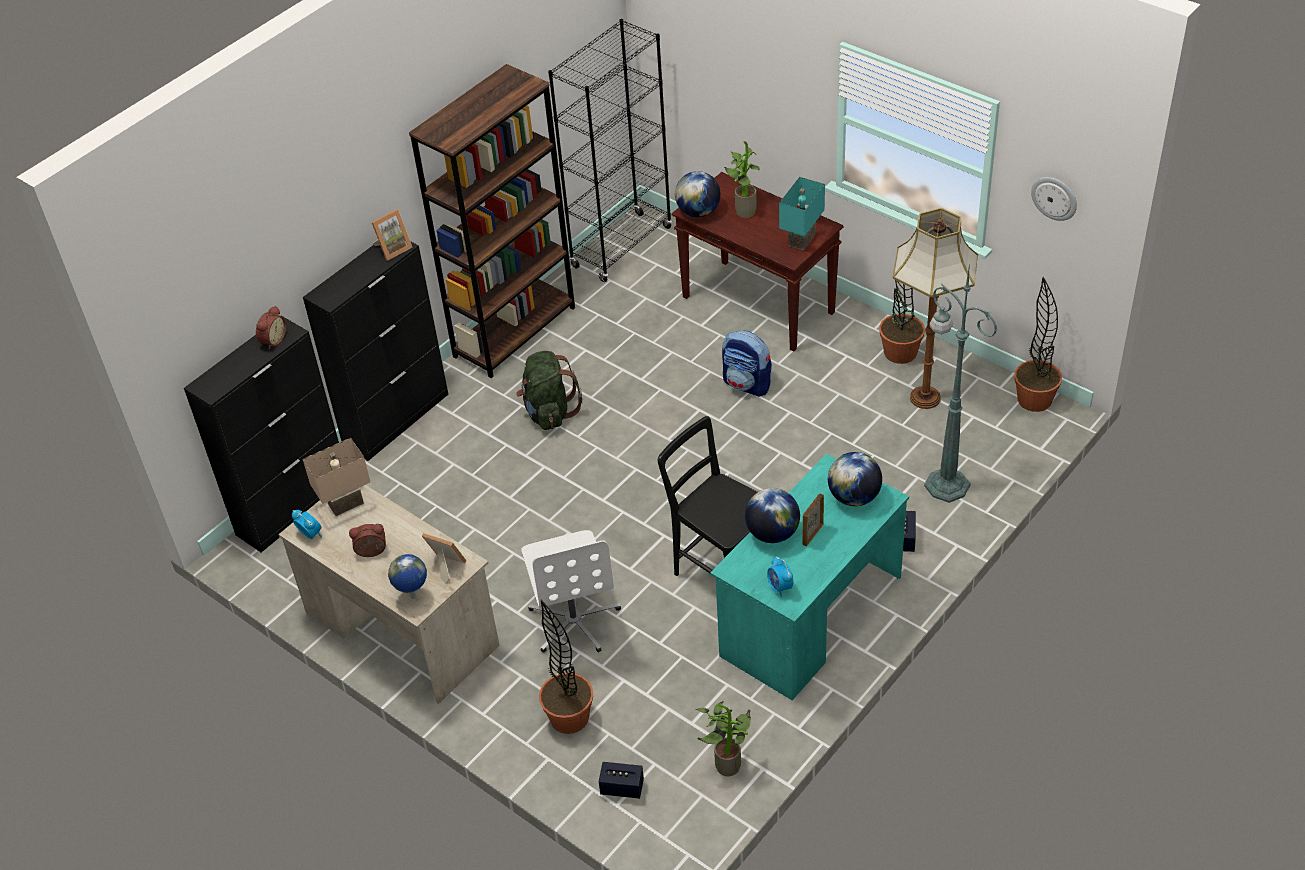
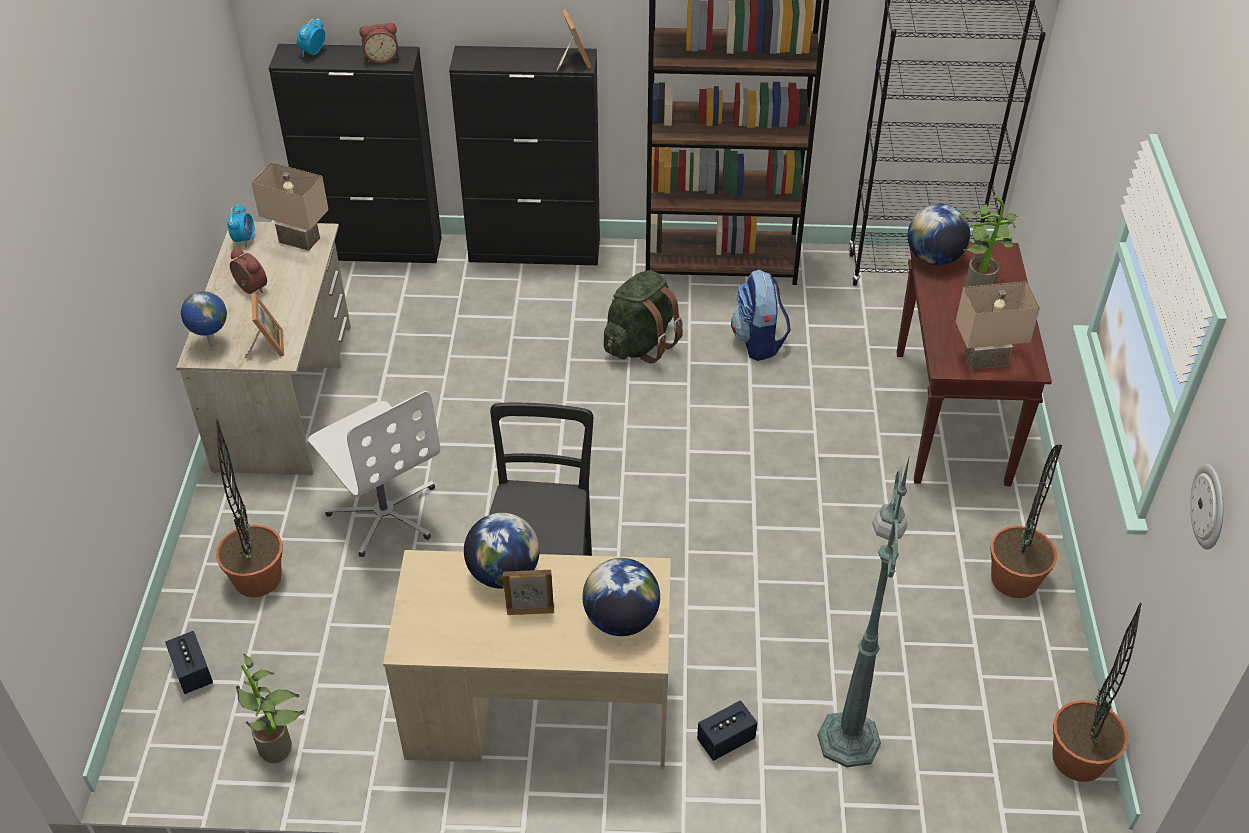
camera: 50 degrees right, 0 degrees up
(393, 249) = (572, 61): picture frame -> picture frame turned 120 degrees counterclockwise
(574, 620) = (385, 513): white office chair -> white office chair turned 75 degrees counterclockwise
(747, 384) = (827, 471): backpack -> backpack (758, 342)
(780, 587) = (426, 623): alarm clock -> alarm clock (313, 53)
(800, 239) = (985, 358): turquoise table lamp -> beige table lamp
(811, 616) = (538, 712): turquoise desk -> beige desk
(924, 397) = (967, 641): floor lamp -> none

